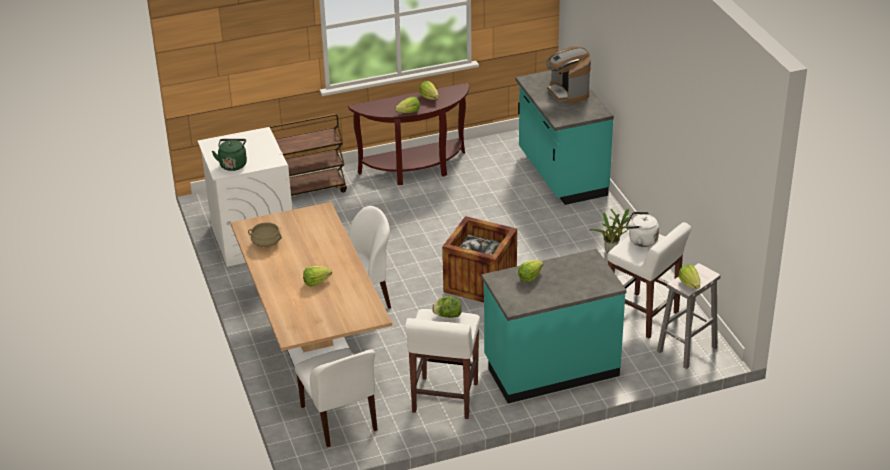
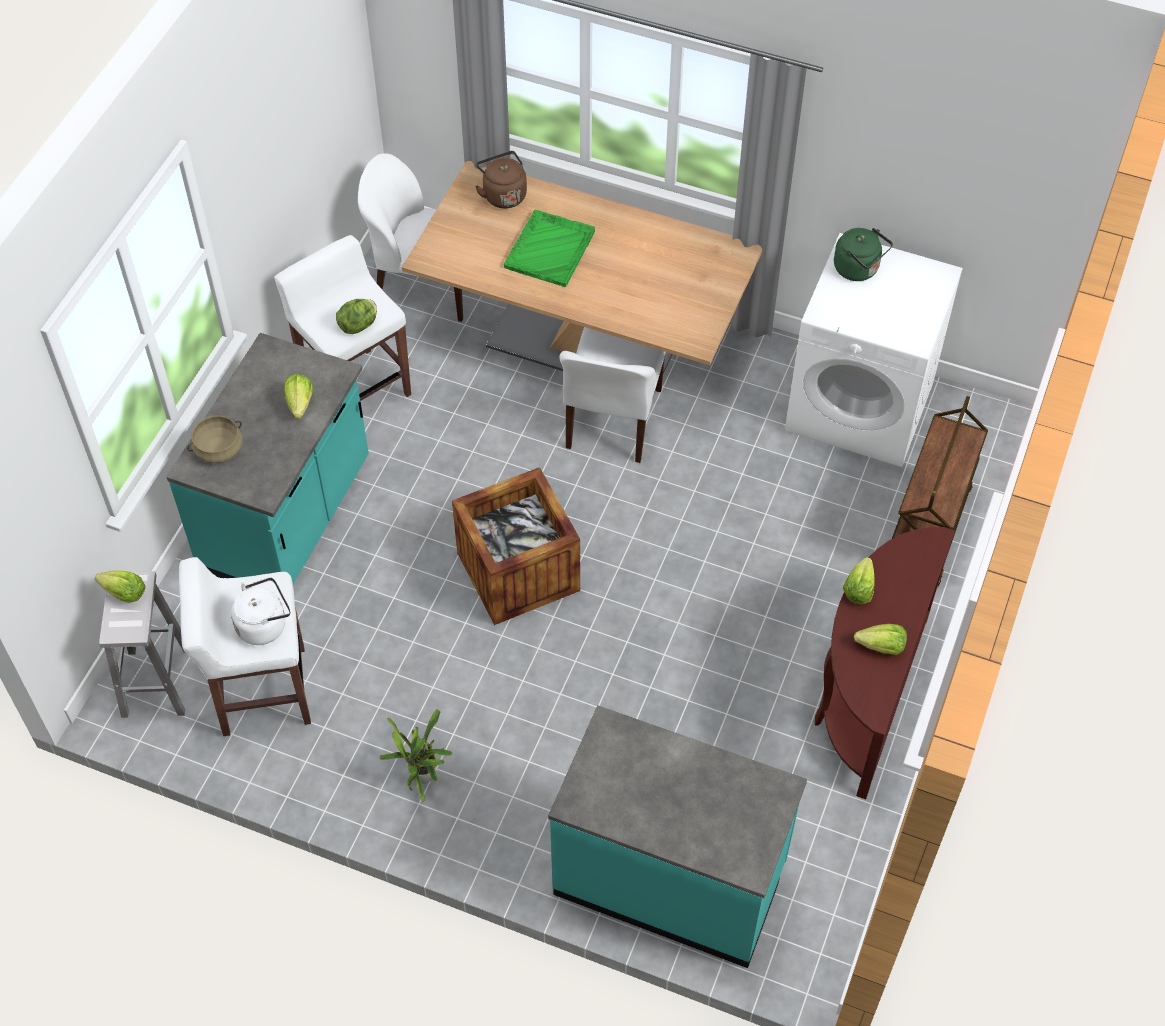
camera: 130 degrees right, 20 degrees up
(266, 242) = (682, 251): beige cooking pot -> beige cooking pot (218, 448)
(294, 319) = (503, 194): none -> brown kettle
(316, 282) = (550, 249): lettuce -> green tray
(568, 92) = (681, 811): coffee machine -> none

